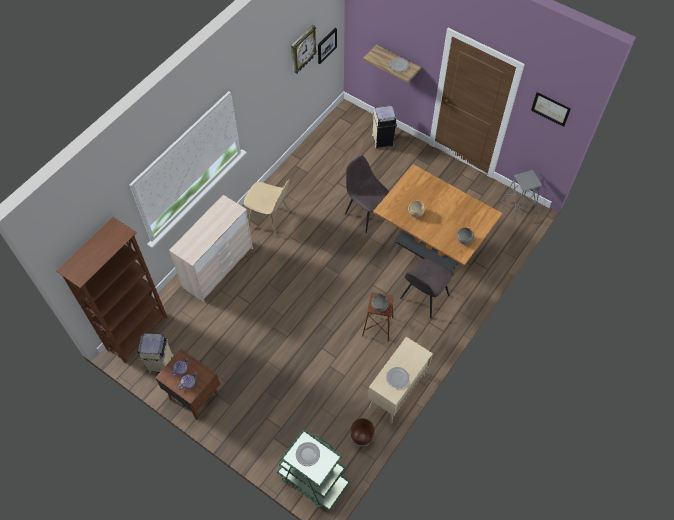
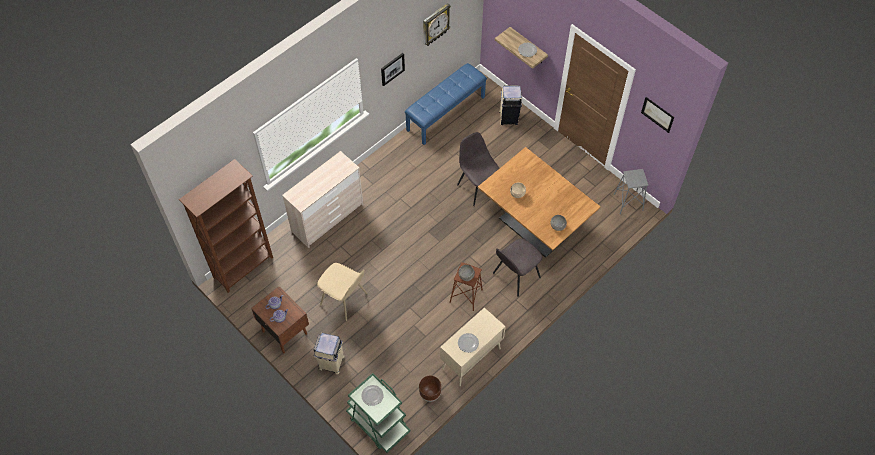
camera: 10 degrees right, 0 degrees up
(160, 364) = (259, 298): beige trash can -> beige trash can (331, 363)
(270, 219) = (385, 179): beige chair -> beige chair (345, 300)
(318, 144) = (445, 113): none -> blue bench
(326, 45) = (462, 21): picture -> picture (392, 68)

